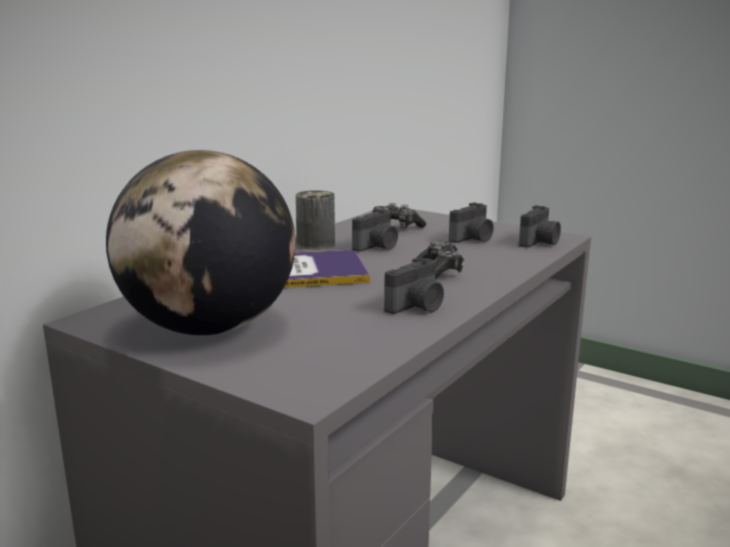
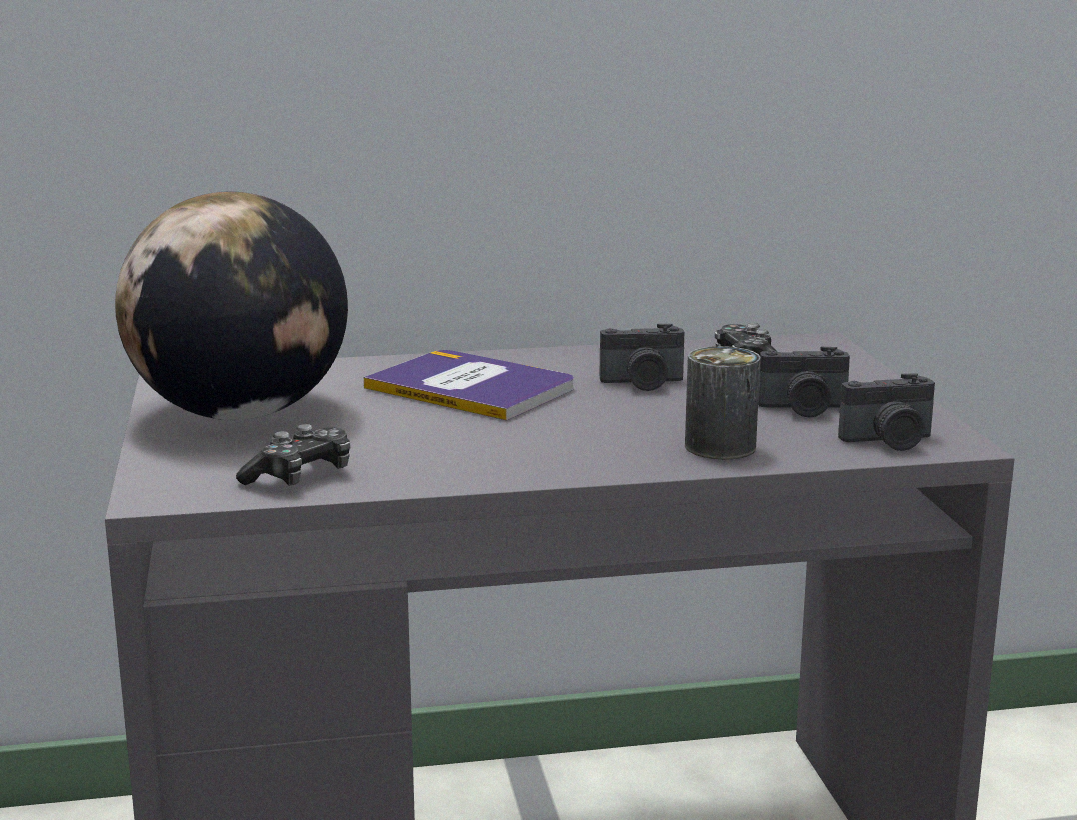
camera: 45 degrees right, 0 degrees up
(316, 244) = (580, 359): can -> can (720, 447)
(417, 307) = (475, 461): camera -> none
(439, 270) = (626, 433): game controller -> game controller (300, 476)

